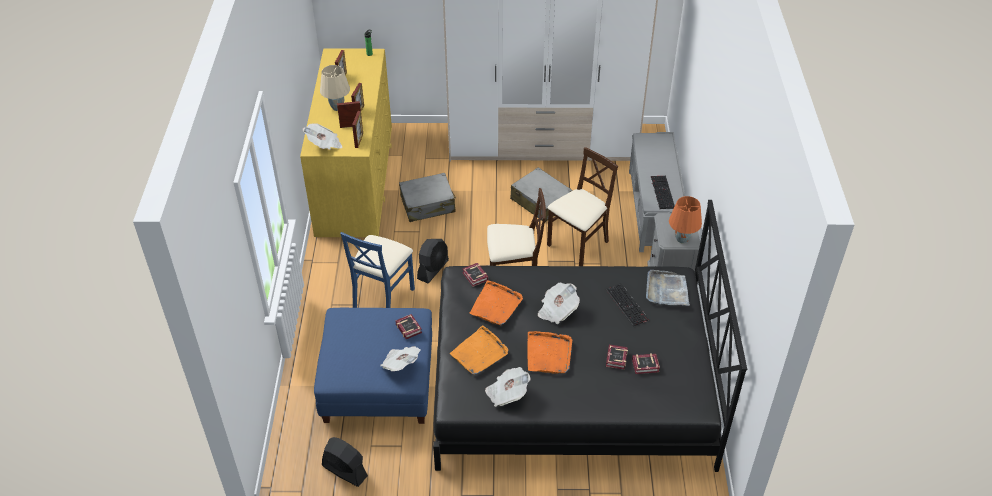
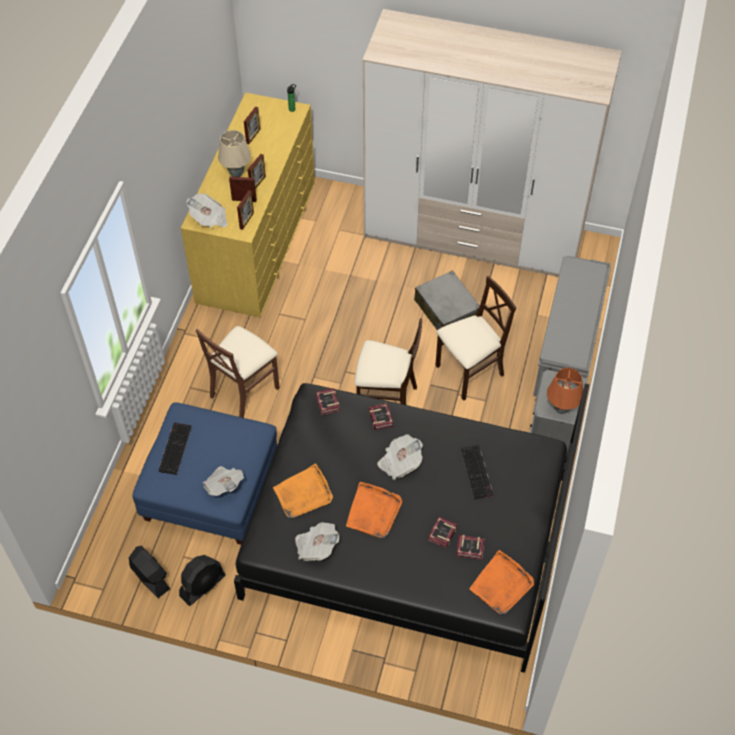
camera: 15 degrees right, 10 degrees up
(382, 297) = (244, 390): blue chair -> brown chair
(408, 327) = (245, 444): book -> book (381, 417)
(428, 204) = (324, 288): grey suitcase -> none
(433, 269) = (305, 369): black fan -> black fan (203, 585)
(496, 305) = (338, 442): orange tray -> orange tray (501, 585)
(661, 192) = (568, 339): keyboard -> keyboard (174, 448)
(667, 290) = (525, 465): grey tray -> none

